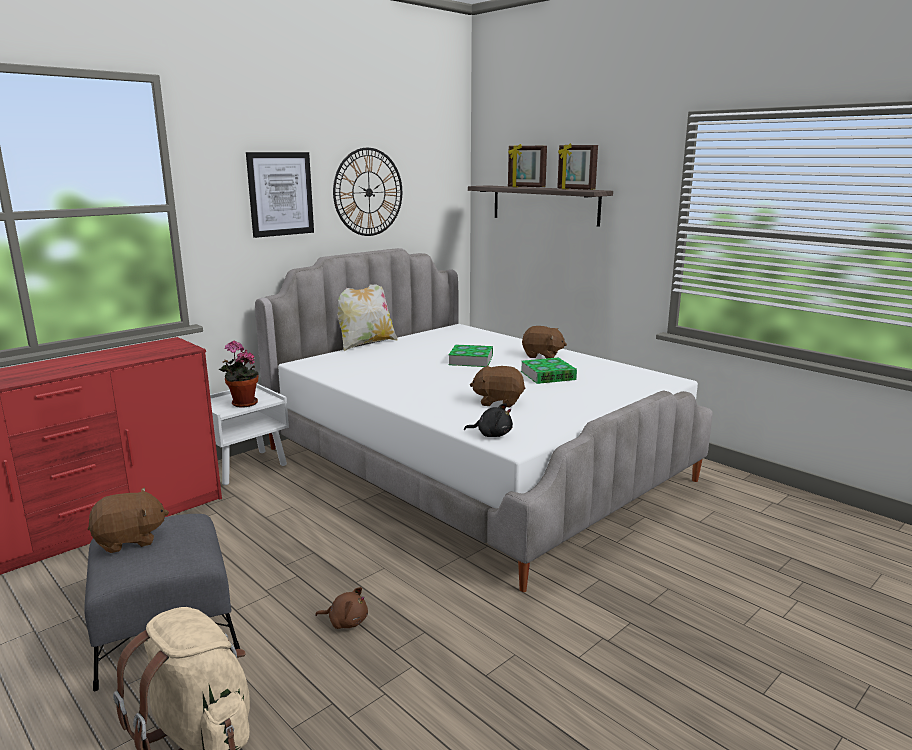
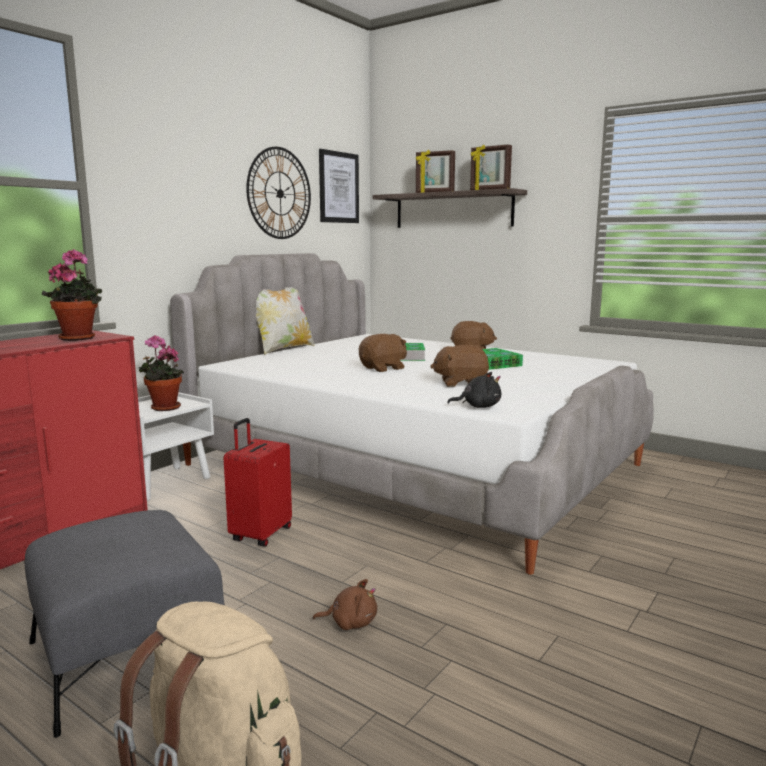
camera: 10 degrees left, 5 degrees down
(130, 540) = (85, 539): brown plush toy -> brown plush toy (383, 368)
(160, 350) = (79, 338): none -> potted plant
(280, 194) = (195, 184): picture -> picture (338, 187)
(306, 528) = (260, 535): none -> red suitcase

